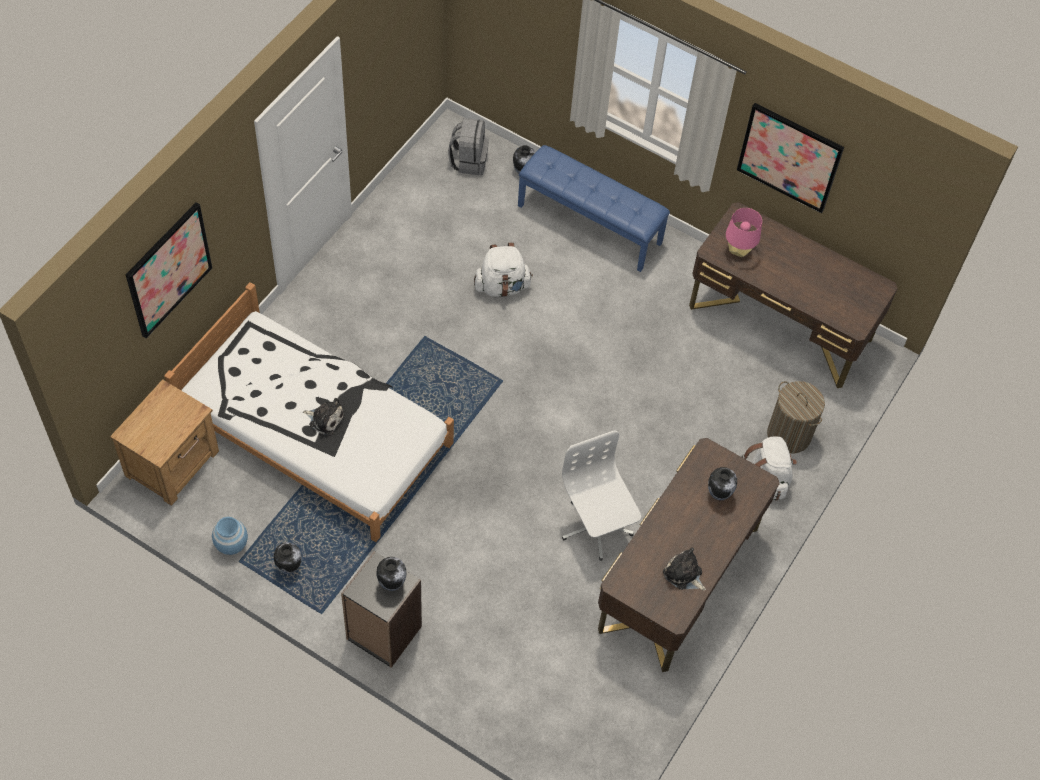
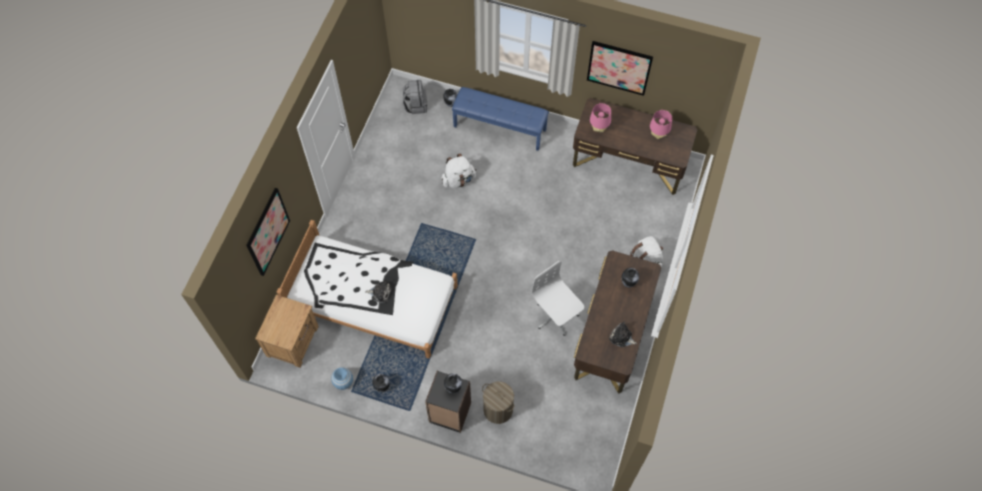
camera: 10 degrees left, 5 degrees up
(788, 434) = (652, 230): laundry basket -> laundry basket (498, 409)
(831, 282) = (658, 135): none -> pink table lamp

